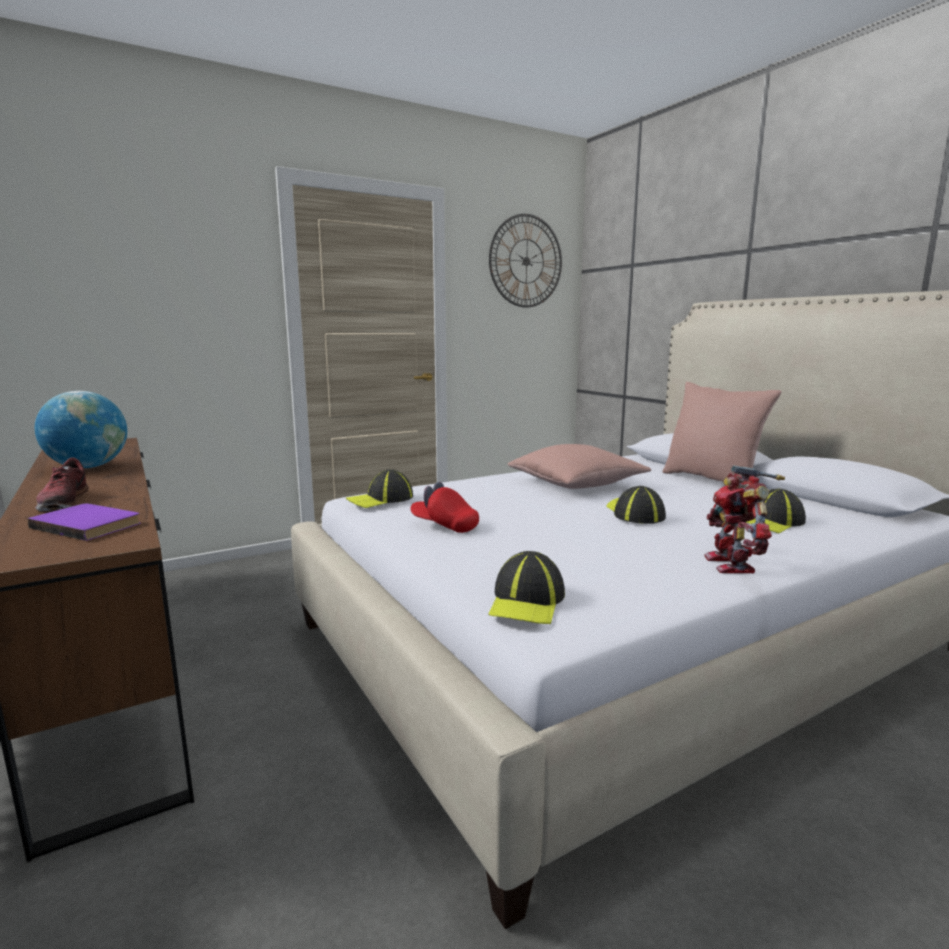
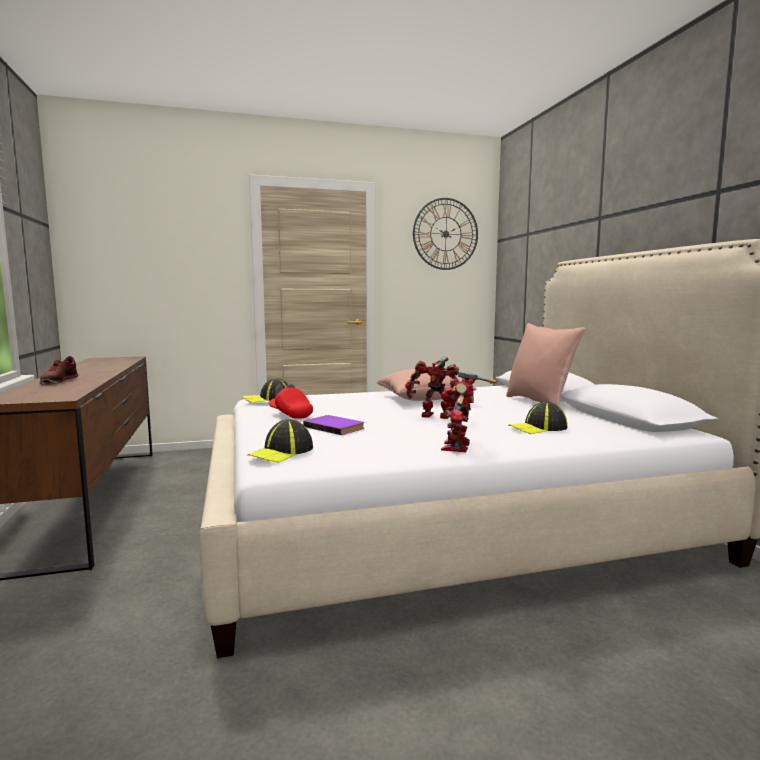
camera: 15 degrees right, 5 degrees down
(88, 467) = (95, 368): globe -> none
(89, 524) = (56, 390): purple book -> purple book (335, 427)
(634, 513) = (436, 416): cap -> toy robot

